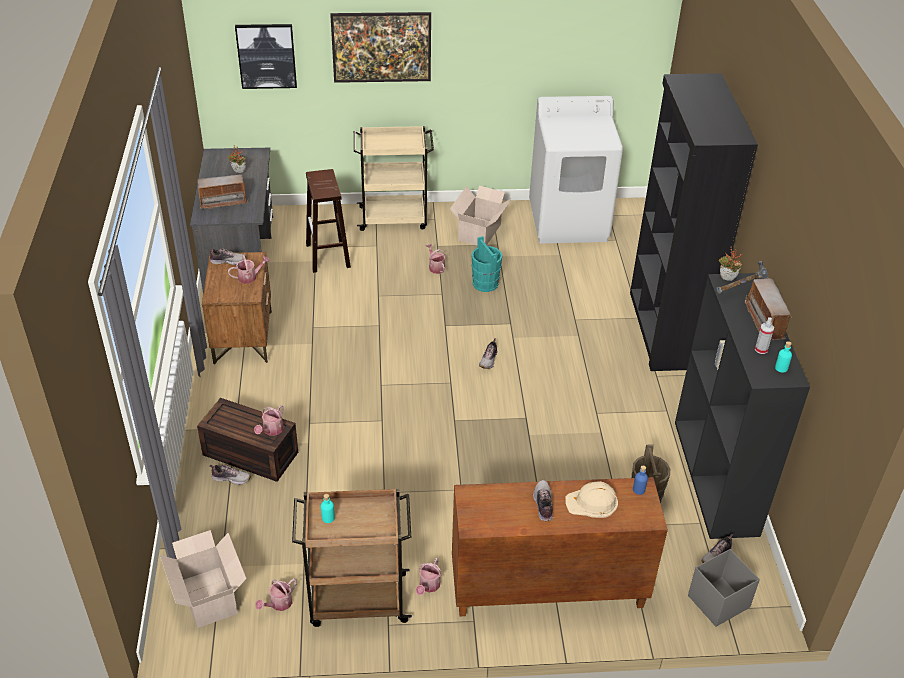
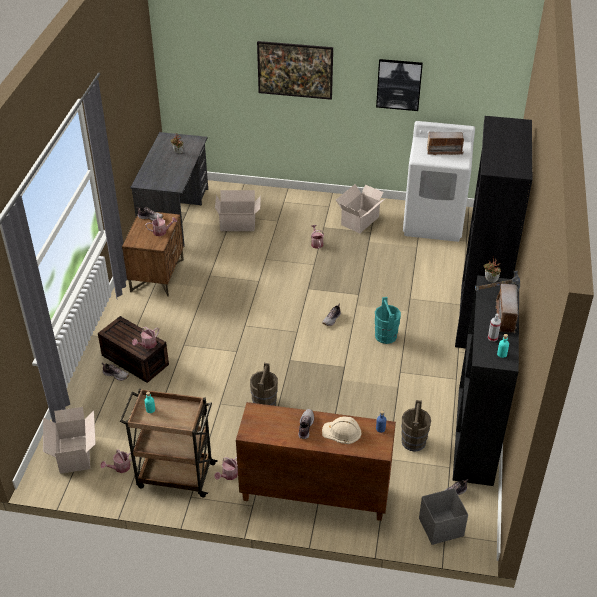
camera: 15 degrees right, 0 degrees up
(223, 201) = (159, 173): radio -> radio (444, 151)
(266, 55) = (209, 68): picture -> picture (399, 84)
(328, 256) = (239, 224): brown stool -> cardboard box
(394, 218) = (298, 201): beige cart -> none
(441, 482) = (264, 403): none -> brown bucket
(485, 283) = (350, 261): turquoise bucket -> turquoise bucket (385, 336)

